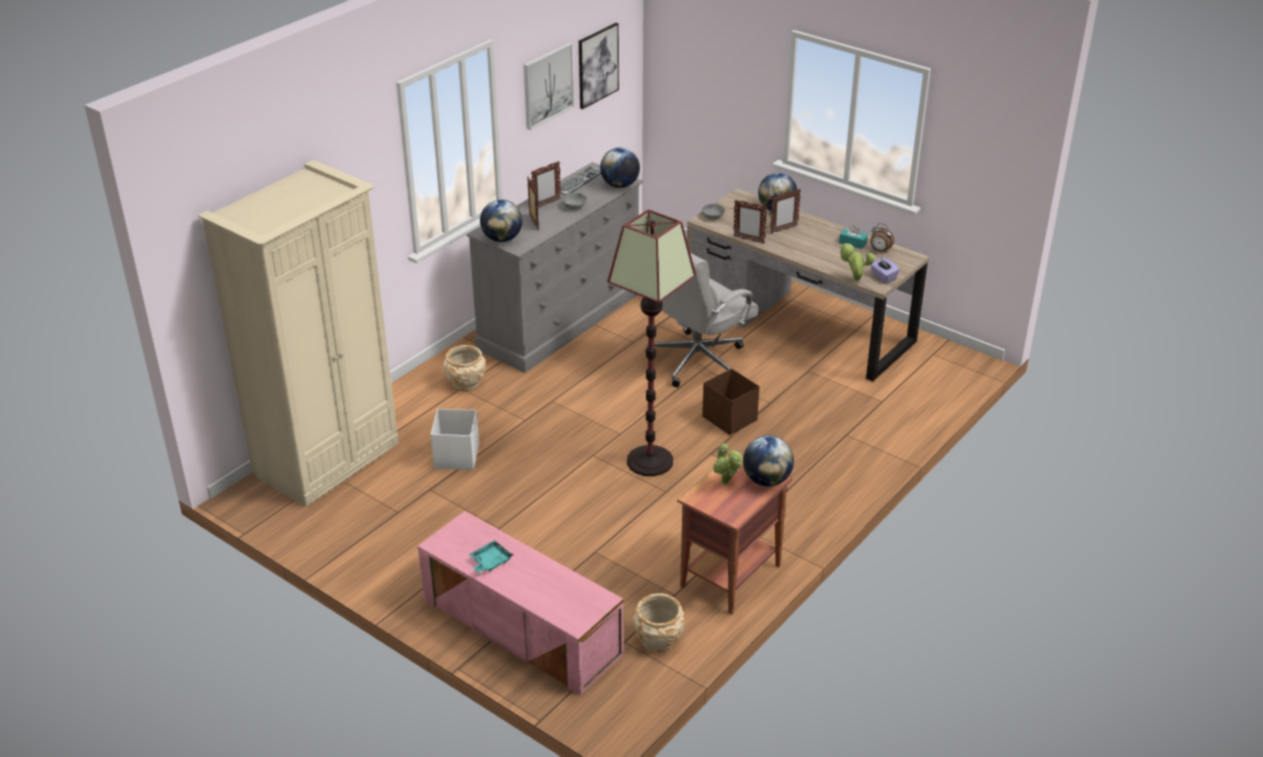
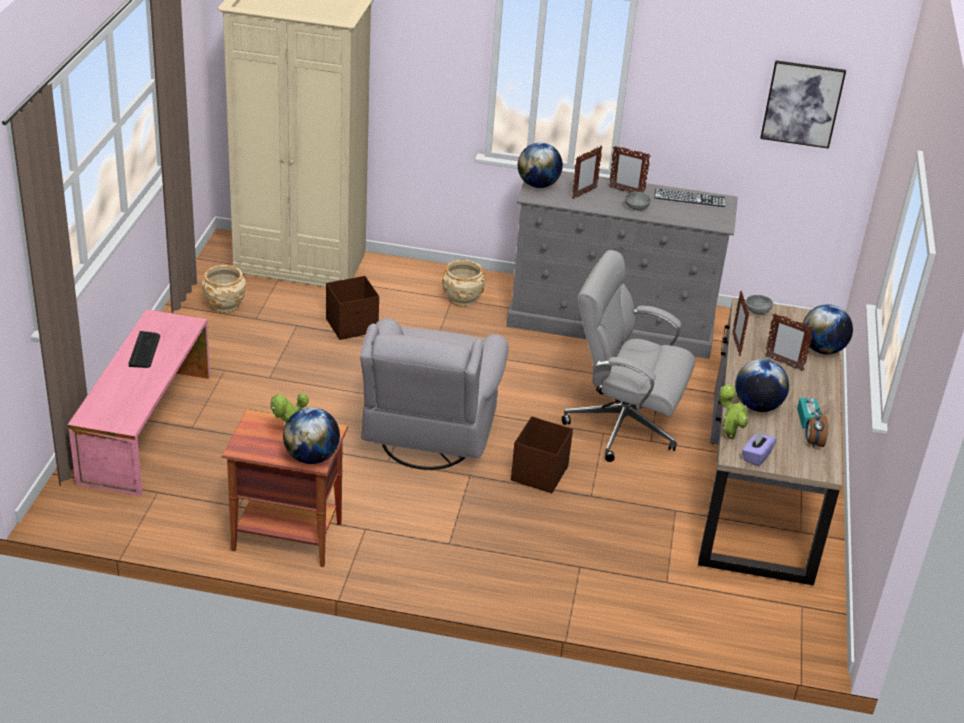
camera: 60 degrees right, 0 degrees up
(457, 456) = (352, 326): white storage box -> brown storage box
(490, 562) = (144, 350): turquoise tray -> keyboard
(547, 85) = (713, 85): picture -> none
(620, 185) = (708, 222): globe -> globe (757, 406)
(650, 461) = (427, 439): floor lamp -> grey armchair
(658, 639) = (170, 512): beige planter -> beige planter (224, 305)

